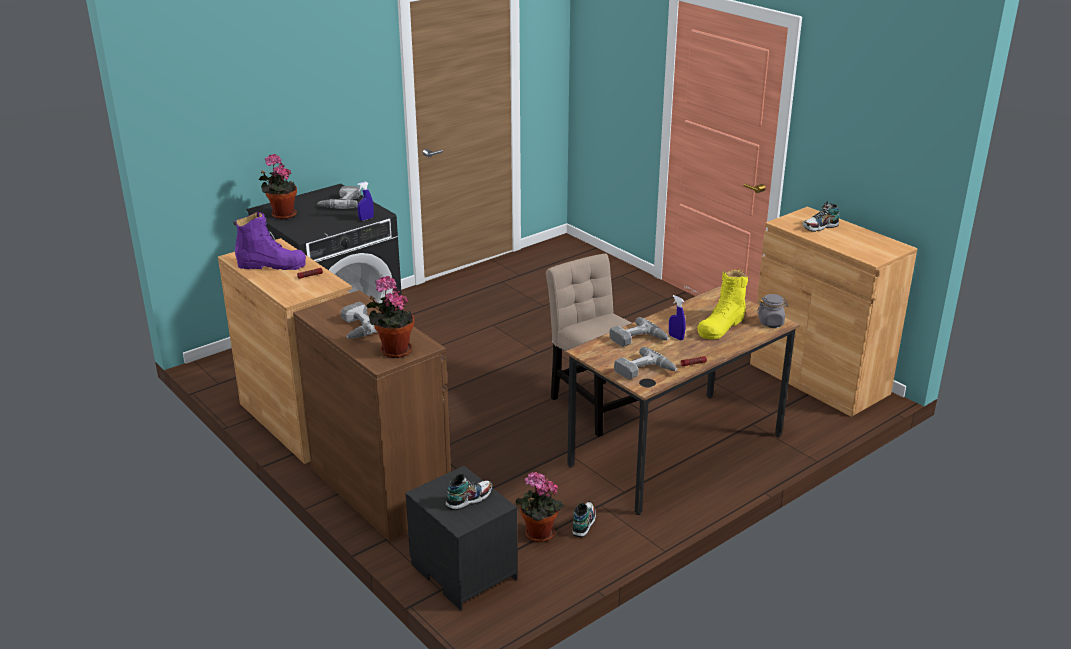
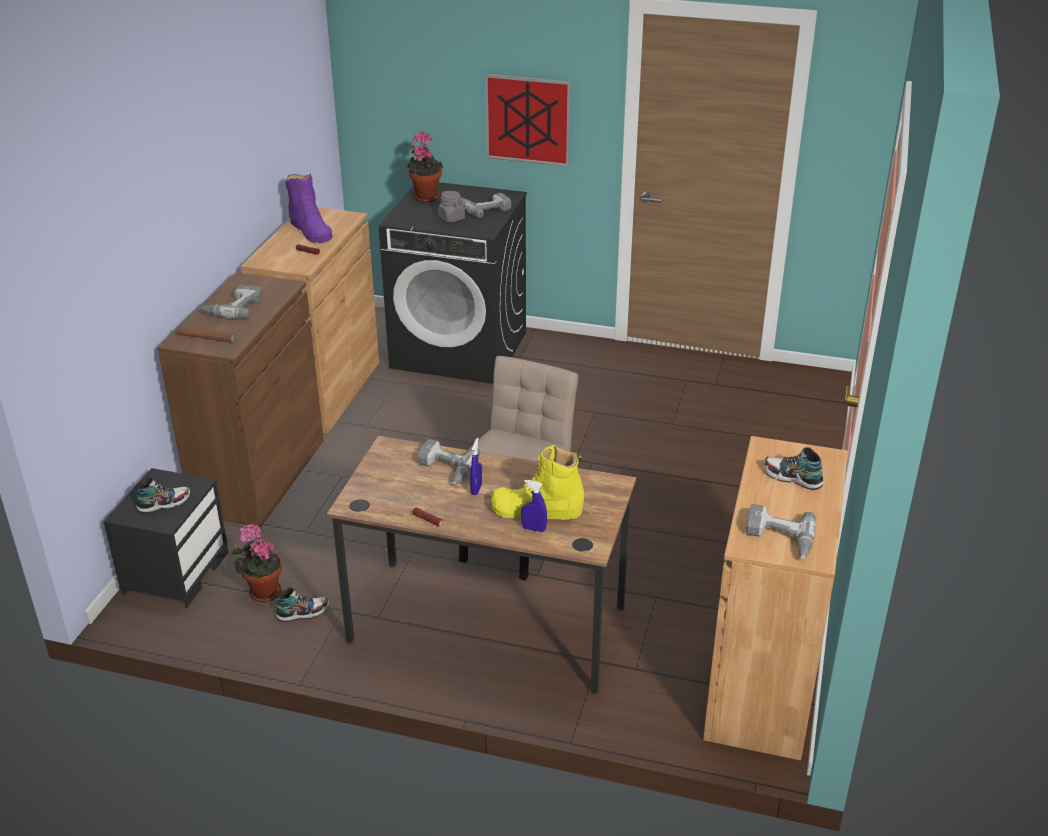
camera: 55 degrees right, 5 degrees up
(331, 119) = (528, 119): none -> picture
(366, 219) = (465, 231): blue spray bottle -> blue spray bottle (534, 529)
(393, 350) = (206, 338): potted plant -> brown flashlight
(469, 499) = (164, 504): shoe -> shoe turned 45 degrees counterclockwise
(645, 371) = (380, 495): power drill -> power drill (779, 539)
(771, 321) = (586, 541): grey jar -> grey jar (451, 218)

